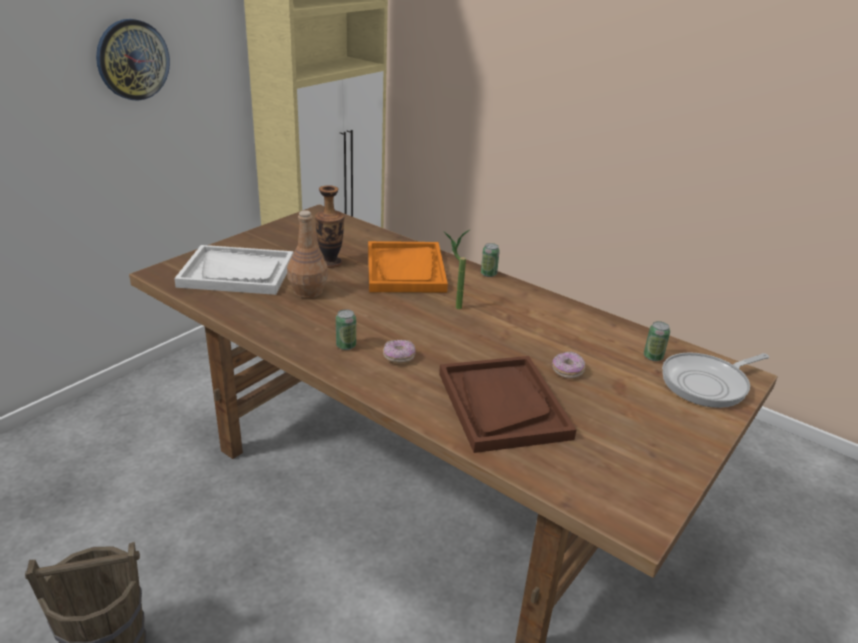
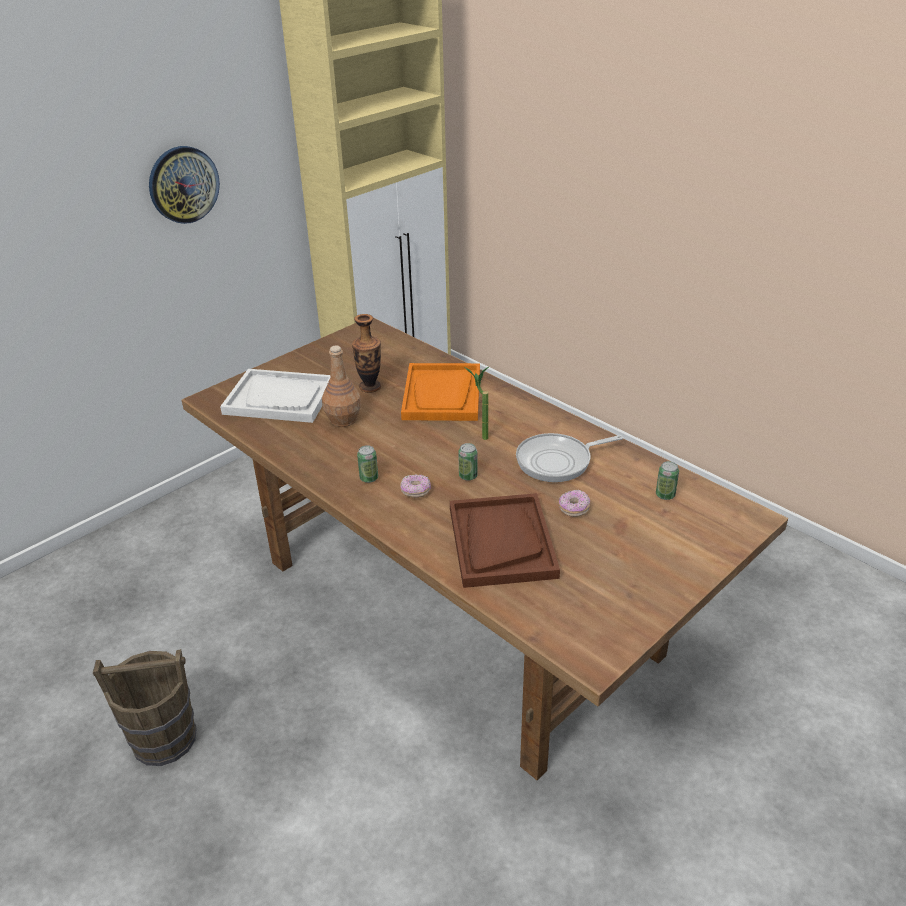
camera: 10 degrees right, 5 degrees up
(488, 274) = (524, 399): can -> can (468, 476)
(708, 384) = (711, 525): frying pan -> frying pan (558, 461)

